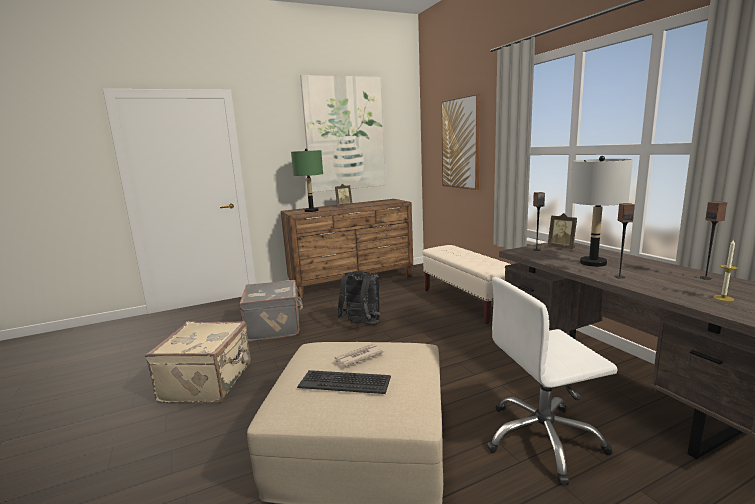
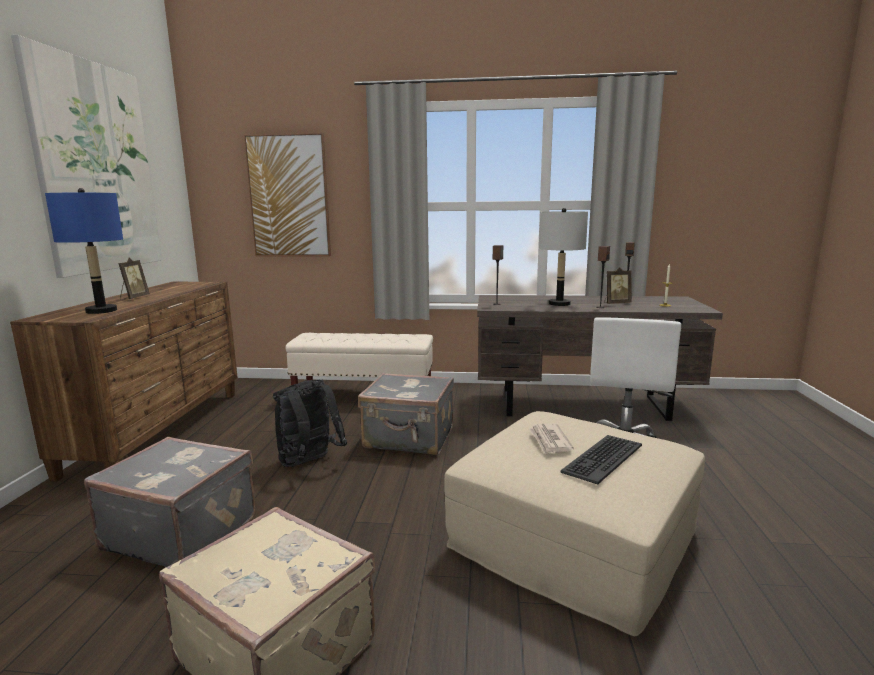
camera: 60 degrees left, 0 degrees up
(311, 211) = (101, 311): green table lamp -> blue table lamp
(428, 338) = (409, 439): none -> grey suitcase
(562, 248) = (505, 299): picture frame -> picture frame (616, 303)

